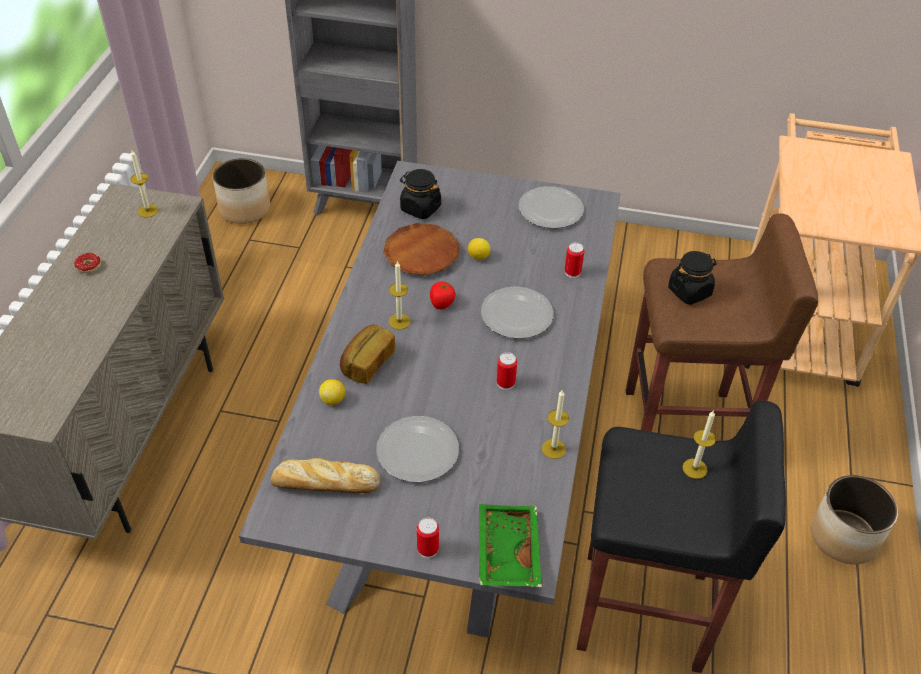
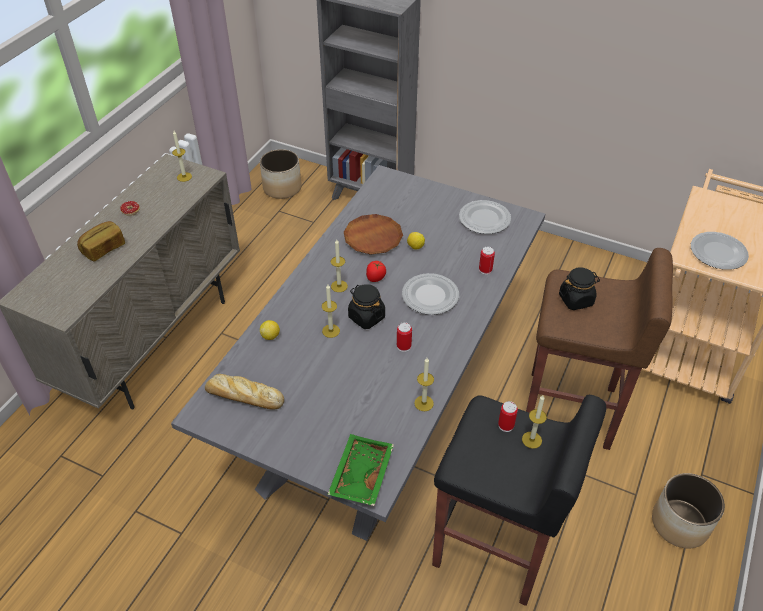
camera: 15 degrees right, 0 degrees up
(367, 363) = (304, 313): bread -> bread (103, 248)
(408, 379) = (331, 331): none -> candle
(417, 452) = (319, 386): plate -> plate (717, 253)
(420, 208) = (383, 203): black jar -> black jar (366, 317)
(428, 549) = (302, 460): can -> can (506, 425)

